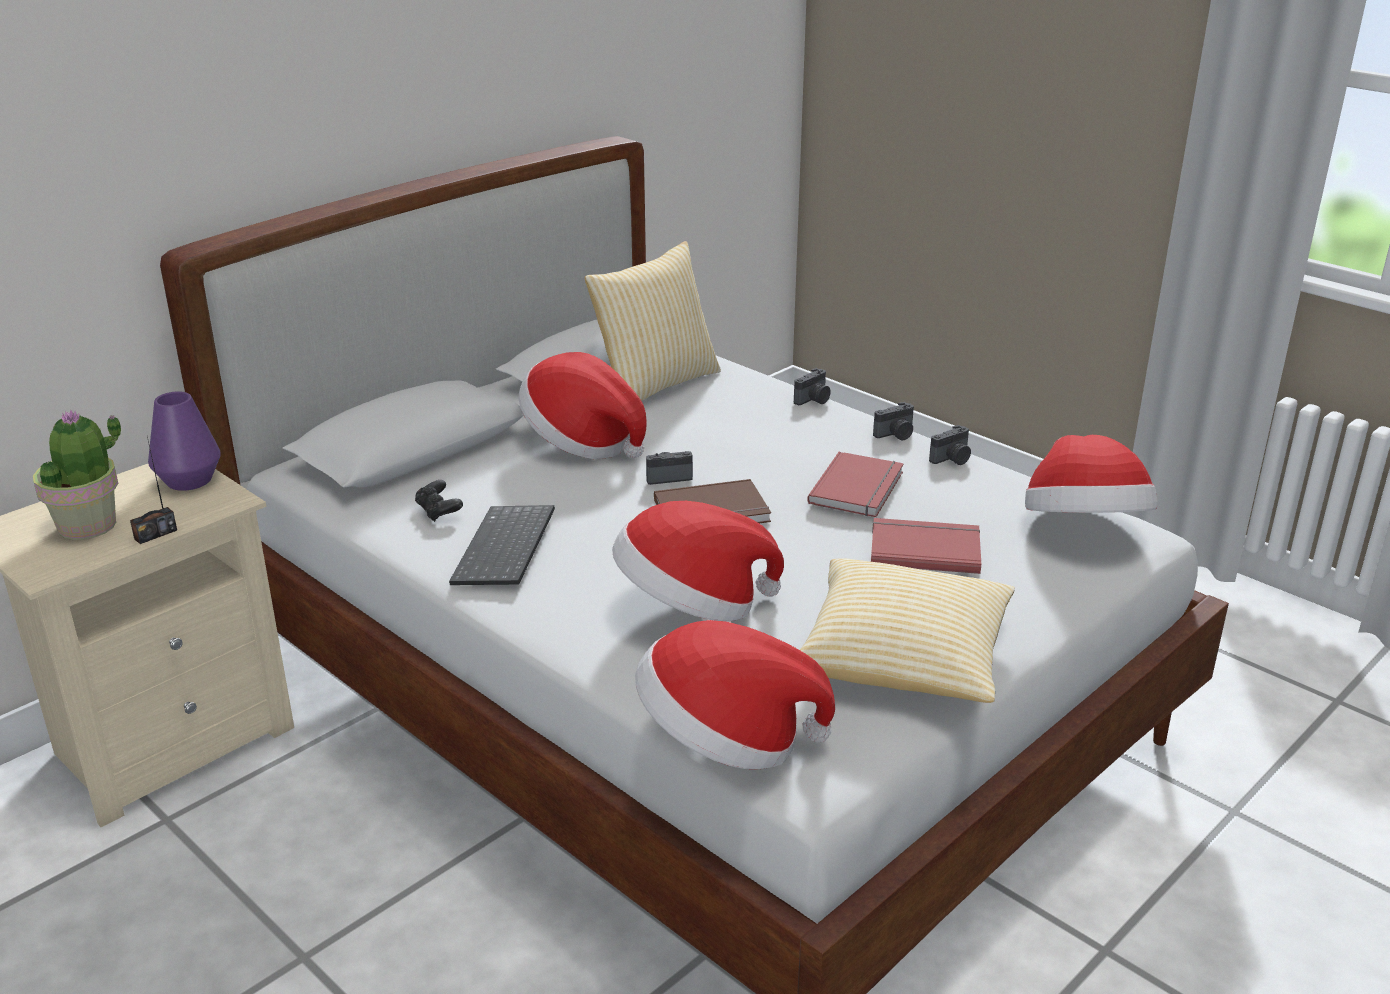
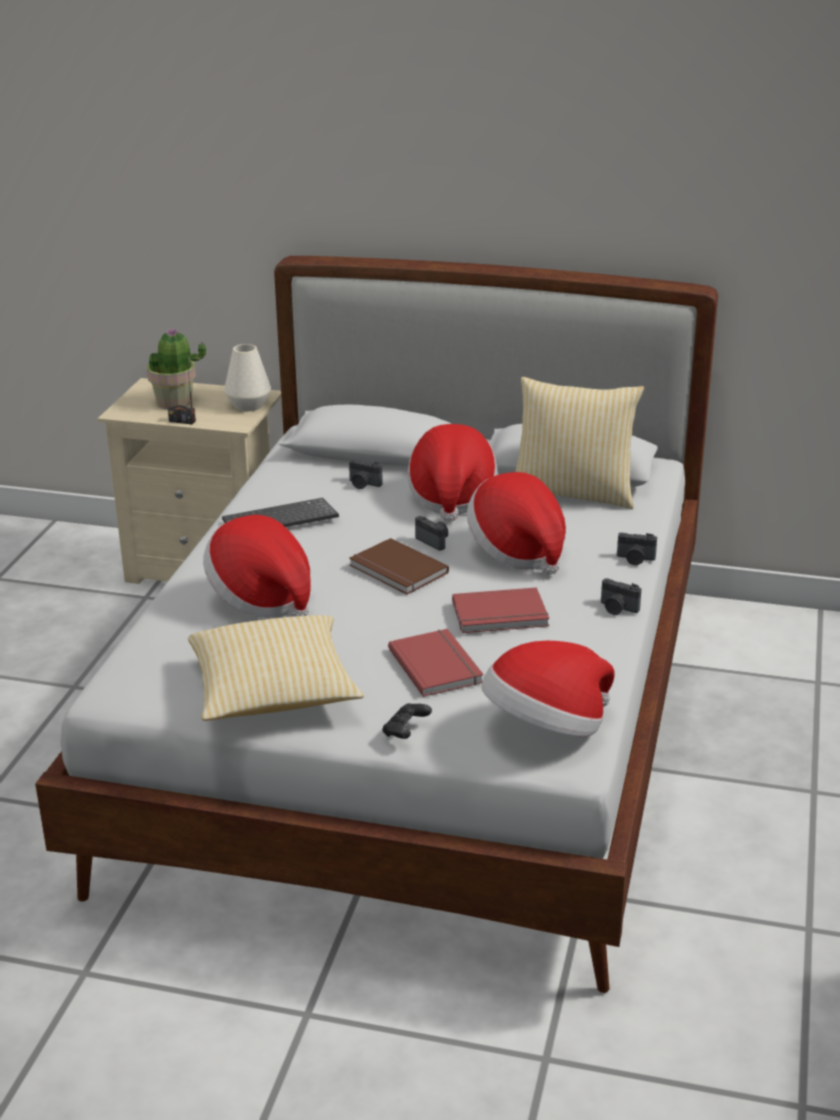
camera: 60 degrees right, 0 degrees up
(189, 480) = (248, 405): purple vase -> white vase
(439, 511) = (304, 486): black game controller -> black game controller (405, 731)
(726, 740) = (123, 653): hat -> hat (518, 551)
(952, 459) = (603, 643): camera -> camera (363, 484)

